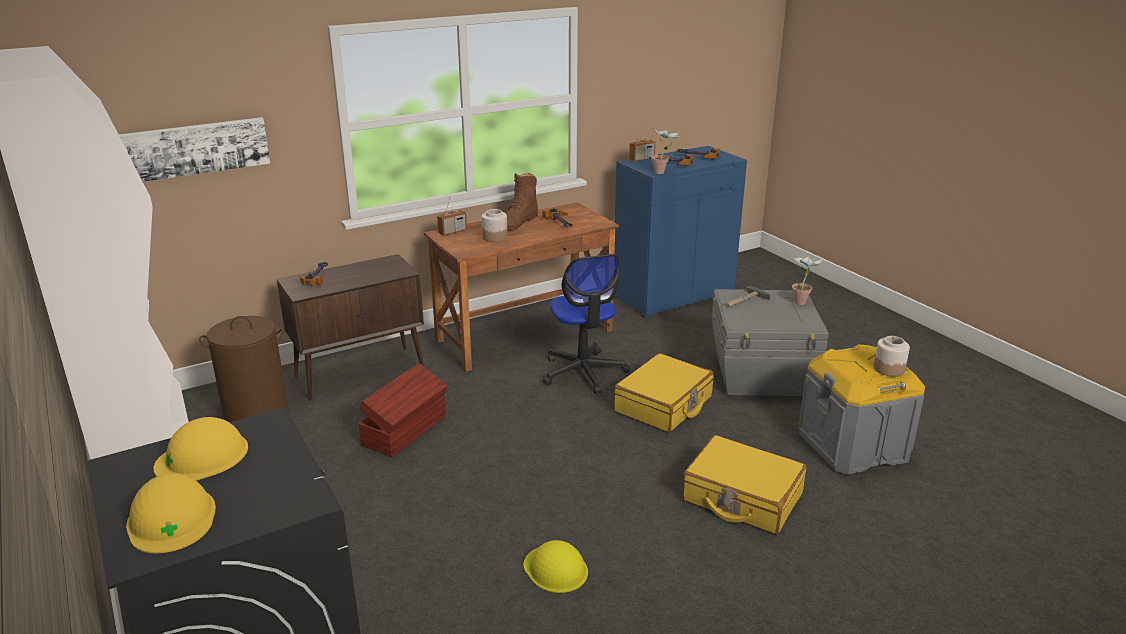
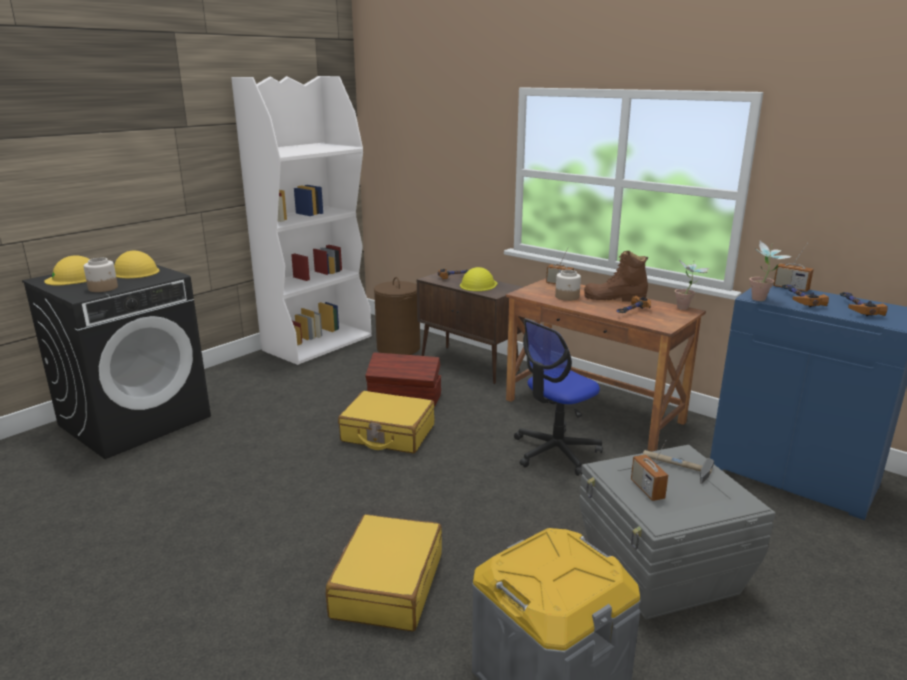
camera: 70 degrees right, 5 degrees down
(193, 149) = (431, 164): picture -> none
(555, 569) = (252, 495): yellow hard hat -> yellow hard hat (478, 285)
(663, 405) = (532, 508): yellow suitcase -> yellow suitcase (387, 434)
(771, 318) = (647, 489): none -> radio
(802, 301) = (728, 509): potted plant -> potted plant (687, 308)
(888, 369) = (557, 588): jar -> jar (103, 288)

